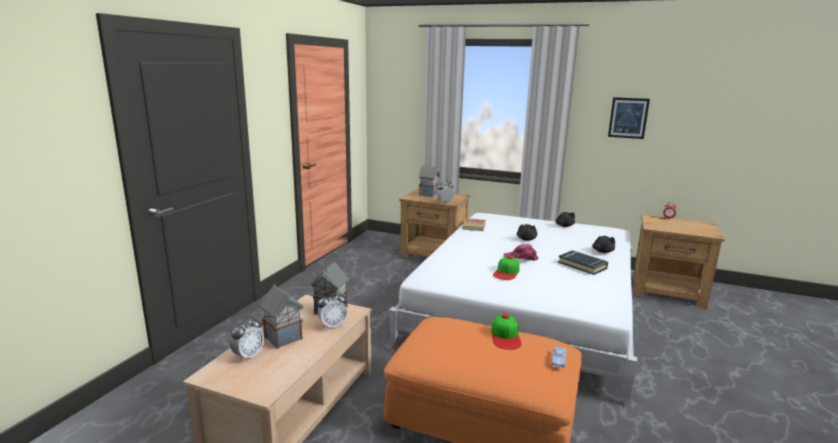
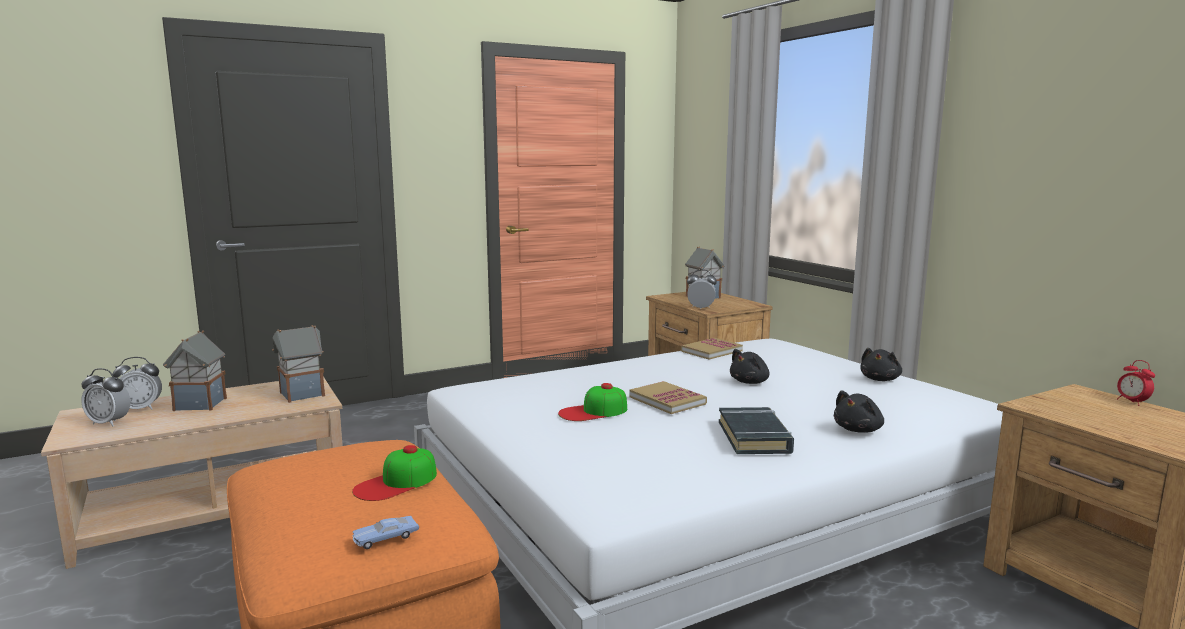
camera: 40 degrees right, 5 degrees down
(332, 325) = (265, 408): alarm clock -> alarm clock (109, 423)
(521, 257) = (667, 400): pink cap -> book
(628, 118) = (1071, 153): picture -> none

